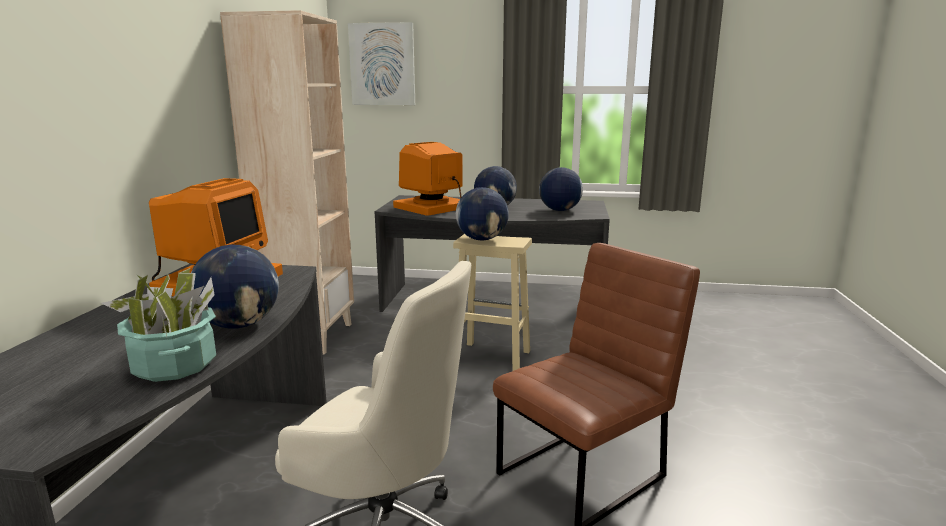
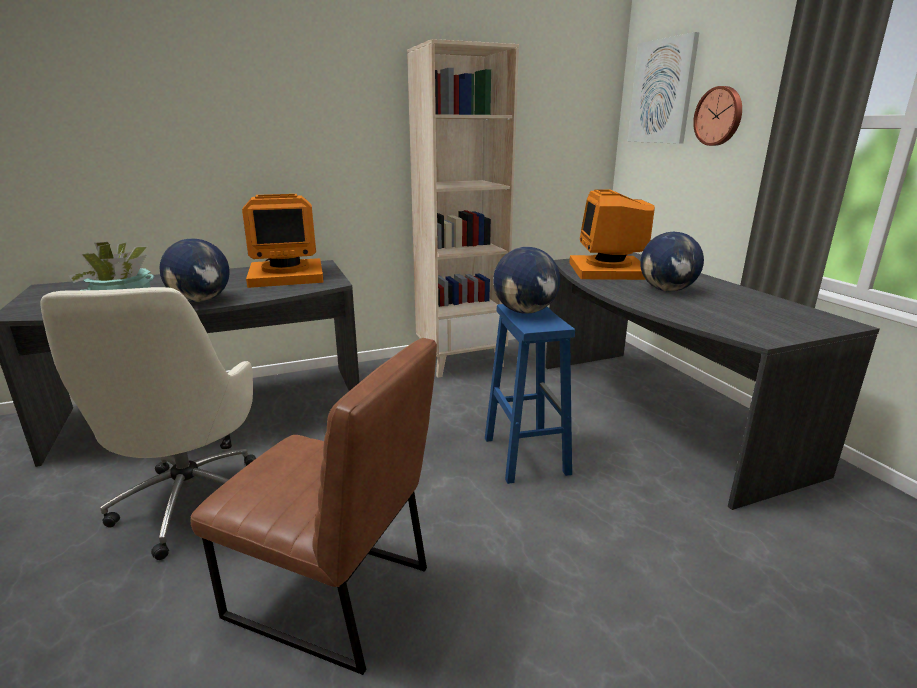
camera: 60 degrees right, 5 degrees up
(432, 207) = (610, 270): monitor -> monitor turned 105 degrees counterclockwise
(446, 85) = (719, 116): none -> wall clock
(490, 357) = (525, 454): beige stool -> blue stool
(559, 210) = (739, 316): globe -> none

